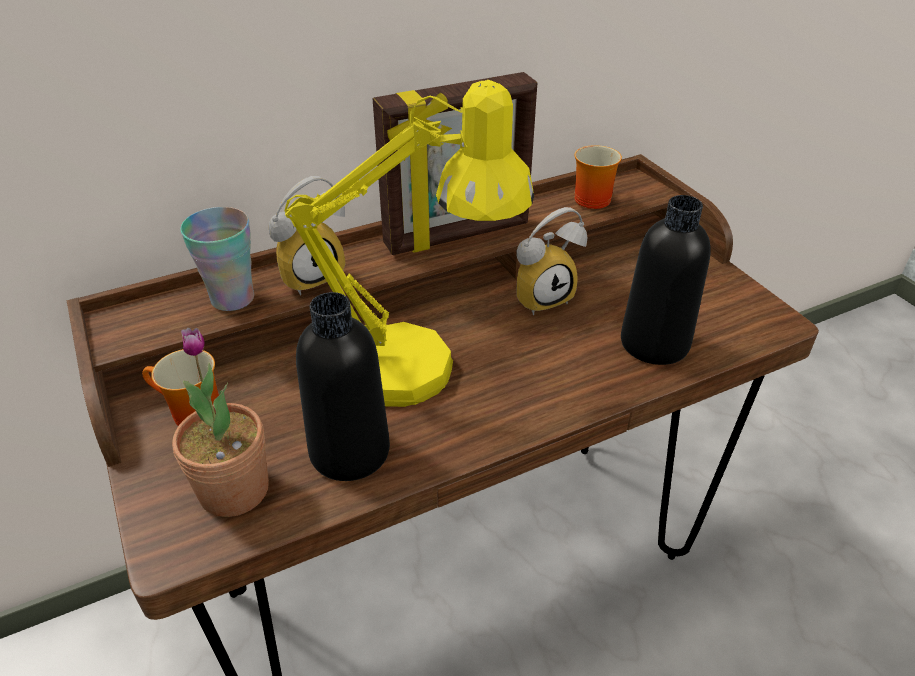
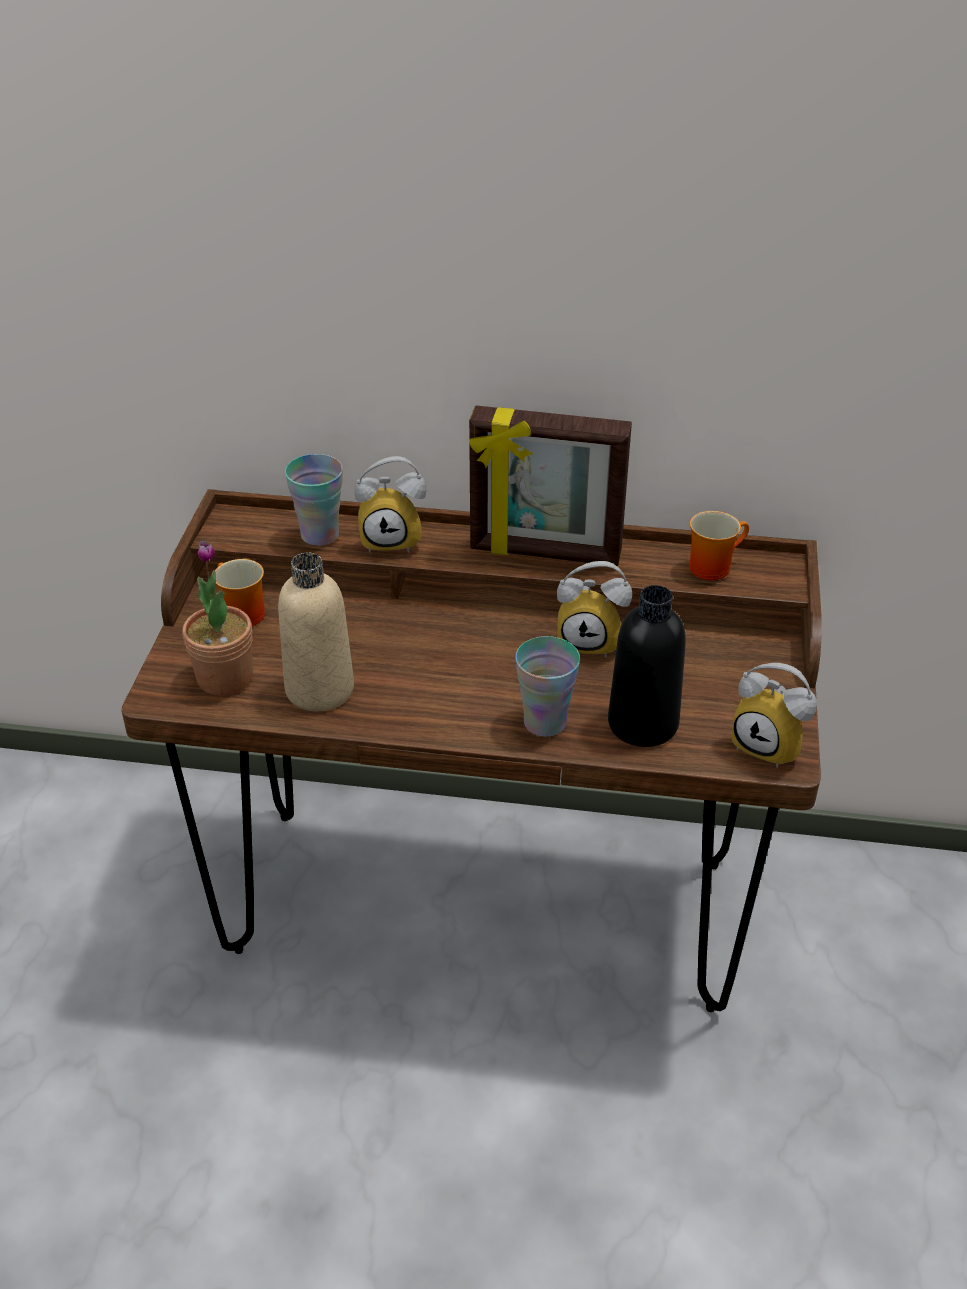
camera: 35 degrees right, 0 degrees up
(349, 451) = (319, 689): black bottle -> beige bottle
(423, 369) = (429, 656): yellow table lamp -> none
(582, 380) = (545, 722): none -> cup
(757, 316) = (771, 746): none -> alarm clock

